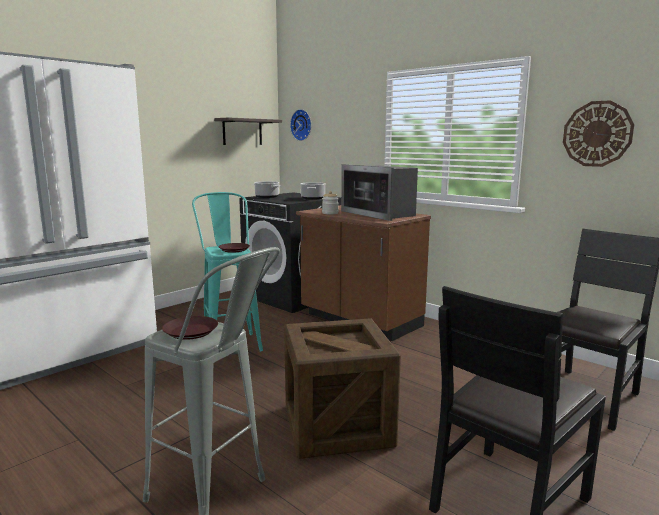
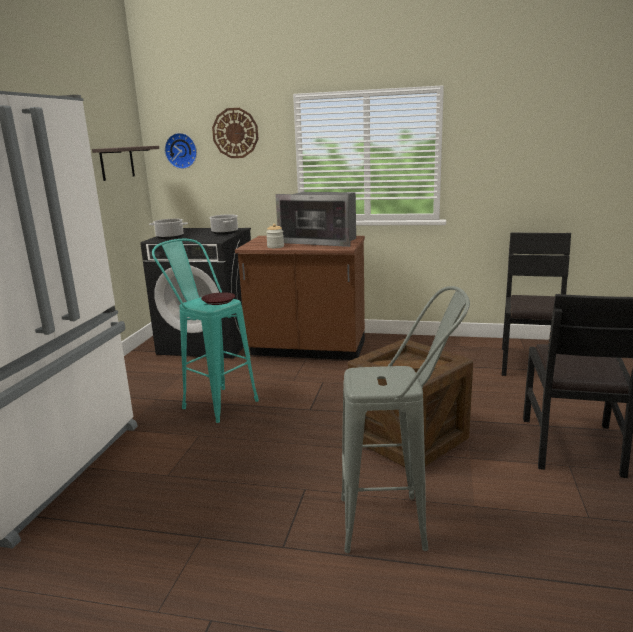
camera: 30 degrees left, 5 degrees up
(190, 332) = (377, 380): brown plate -> none
(597, 134) = (504, 153): wall clock -> wall clock (235, 133)

